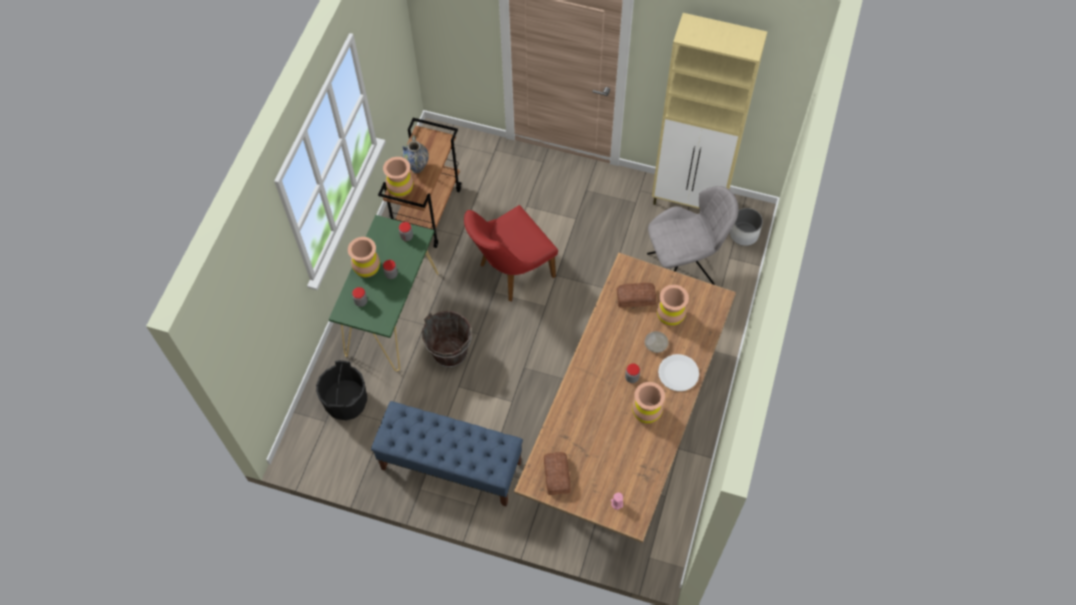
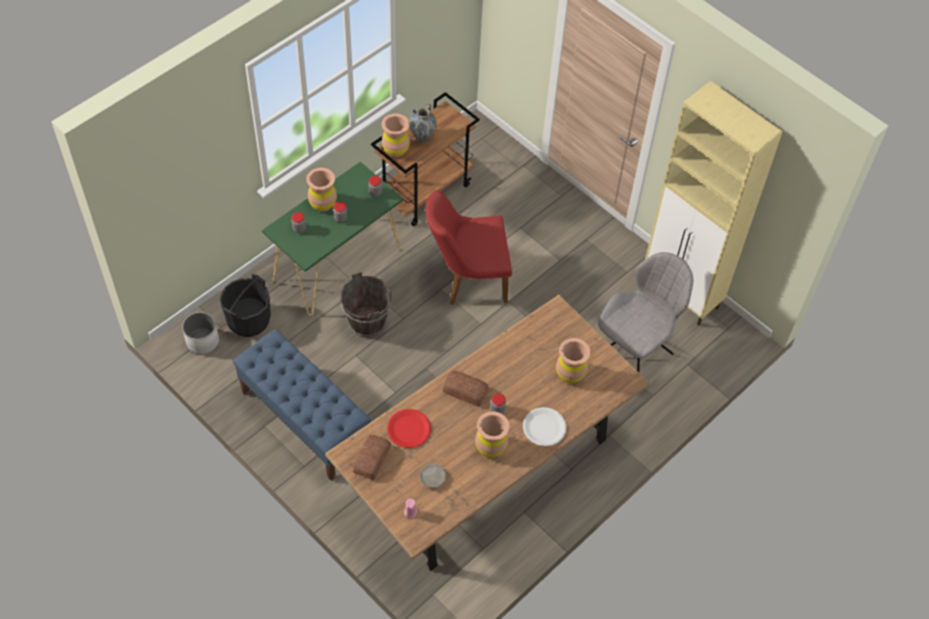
camera: 25 degrees right, 5 degrees down
(570, 433) = (409, 429): none -> red plate
(635, 297) = (548, 341): bread -> bread (465, 390)
(656, 344) = (540, 391): beige plate -> beige plate (433, 478)
(683, 268) = (635, 352): grey chair -> grey chair turned 60 degrees counterclockwise
(744, 234) = (716, 350): white planter -> white planter (202, 341)

